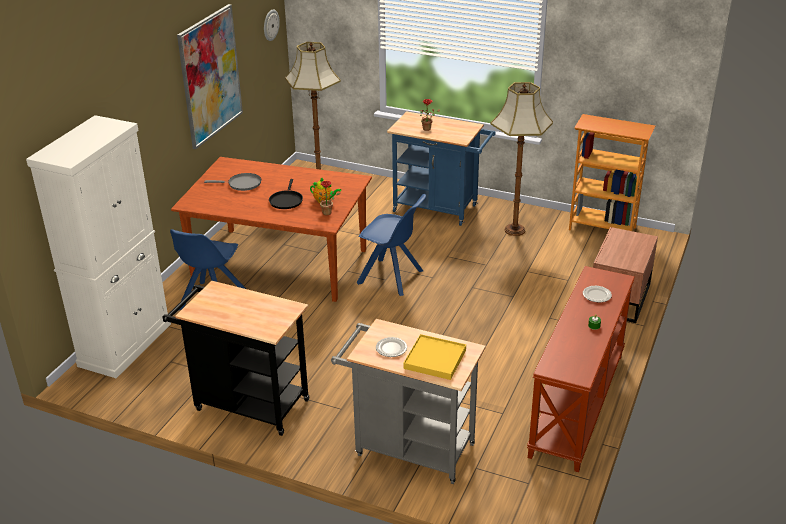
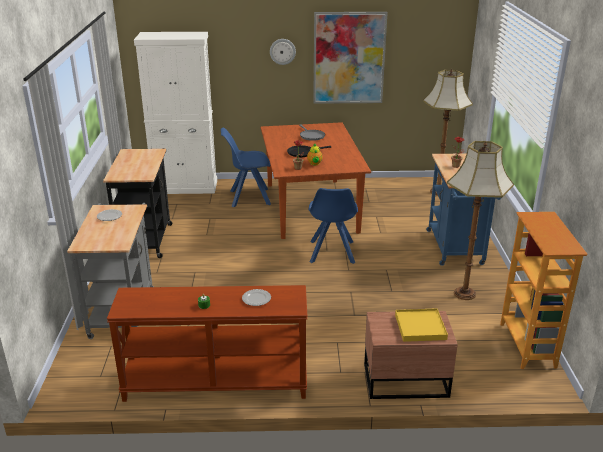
camera: 65 degrees right, 5 degrees down
(270, 25) = (445, 49): wall clock -> wall clock (282, 51)
(434, 359) = (101, 234): yellow tray -> yellow tray (420, 327)

